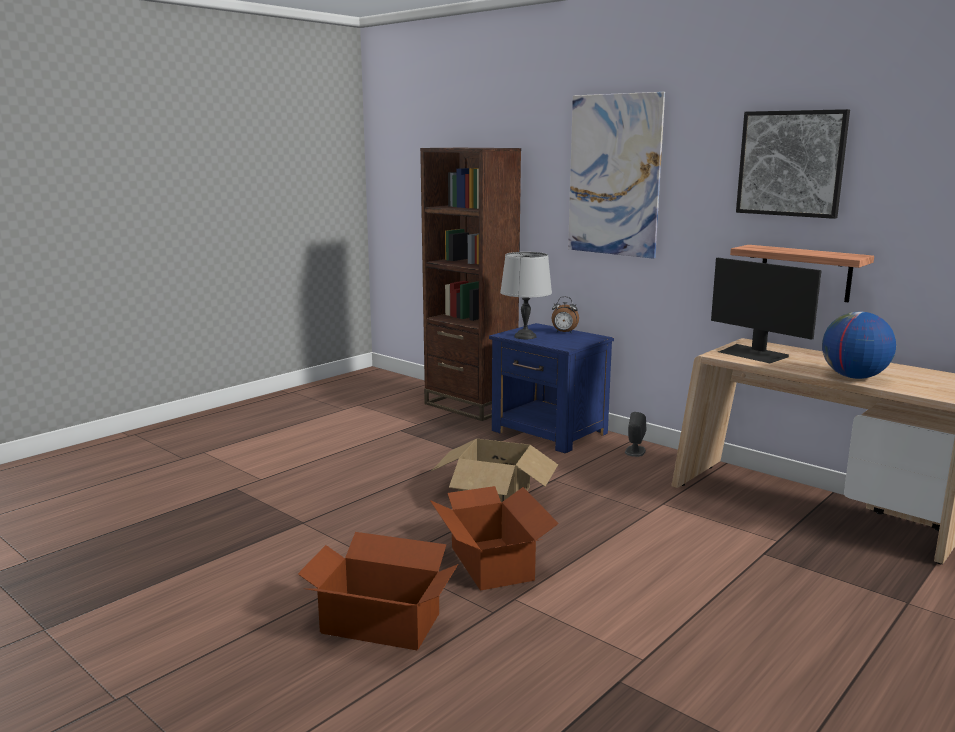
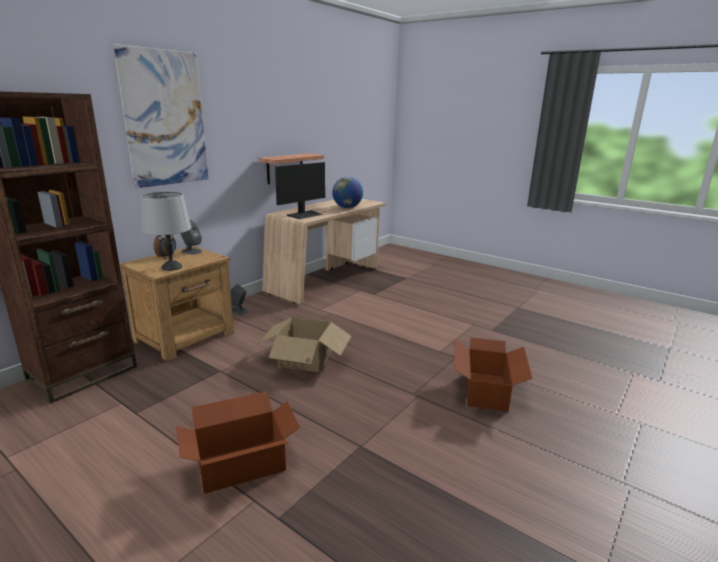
camera: 95 degrees left, 5 degrees up
(492, 562) = (403, 358): cardboard box -> cardboard box (240, 464)
(549, 433) = (186, 337): blue nightstand -> brown nightstand
(586, 338) = (191, 251): none -> grey speaker
(791, 163) = (272, 107): picture -> none

